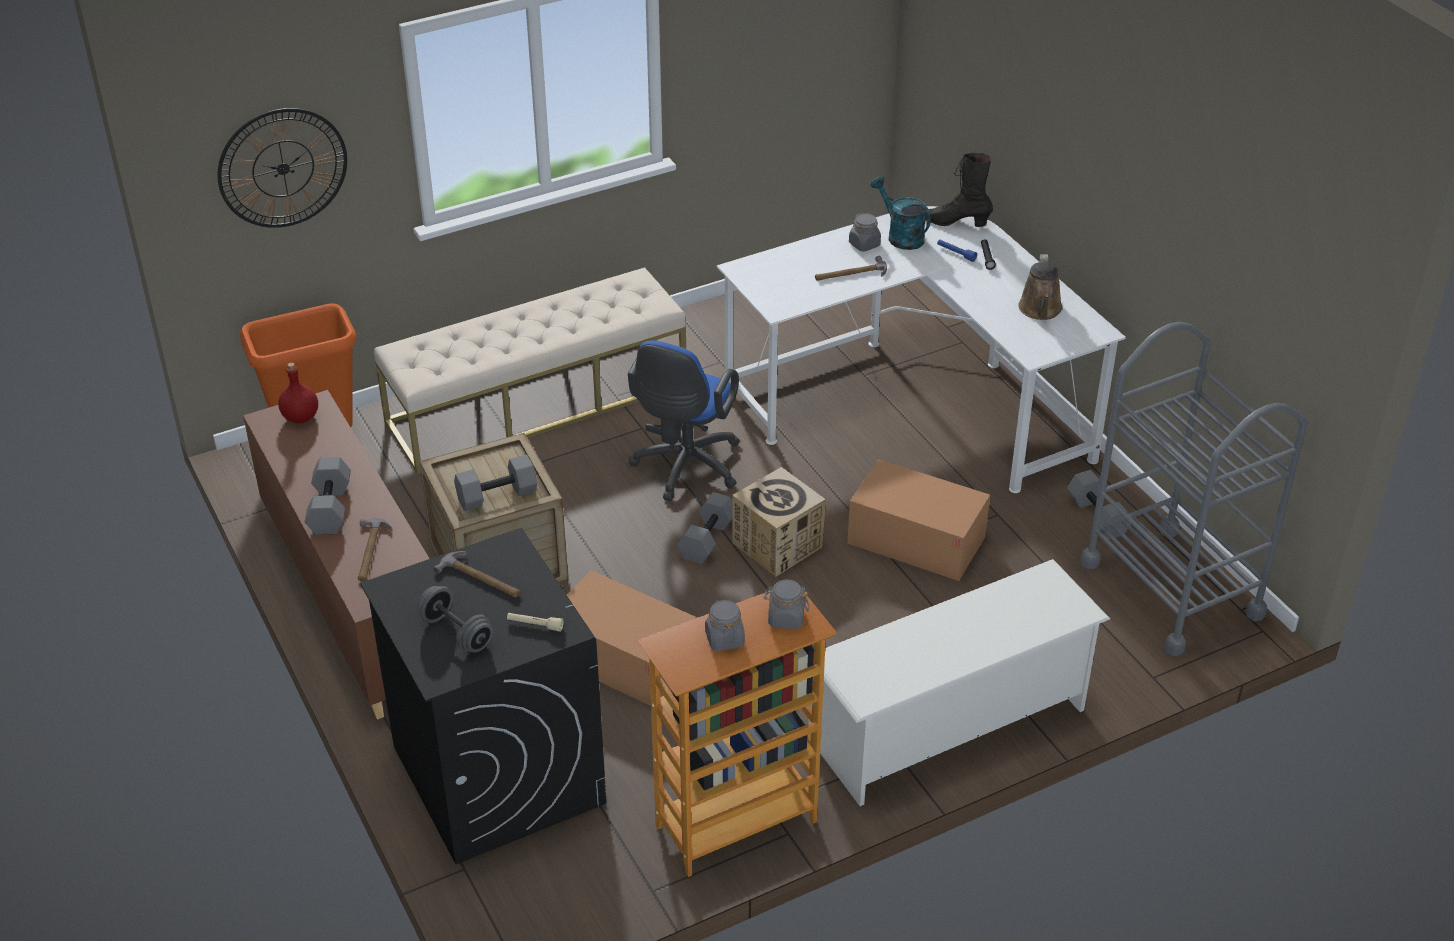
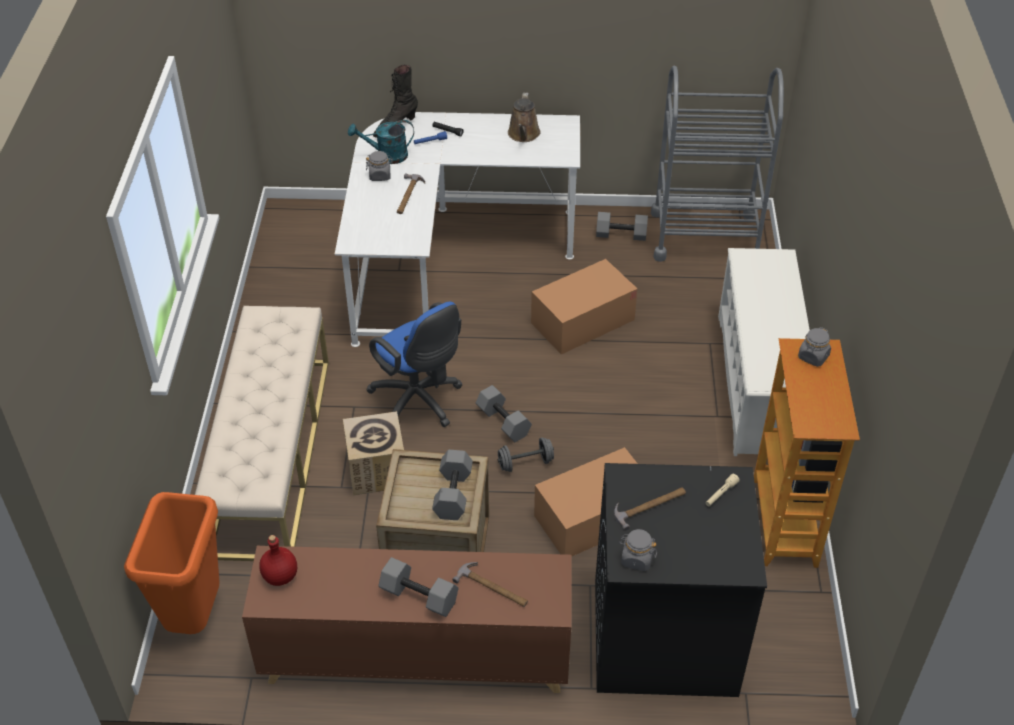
camera: 60 degrees left, 5 degrees up
(283, 168) = (102, 407): wall clock -> none
(456, 633) = (703, 542): grey dumbbell -> grey dumbbell (525, 463)
(724, 638) = (817, 394): grey jar -> grey jar (636, 559)
(777, 545) = (537, 389): cardboard box -> cardboard box (377, 470)
(1040, 310) = (523, 135): brown watering can -> brown watering can turned 60 degrees clockwise

